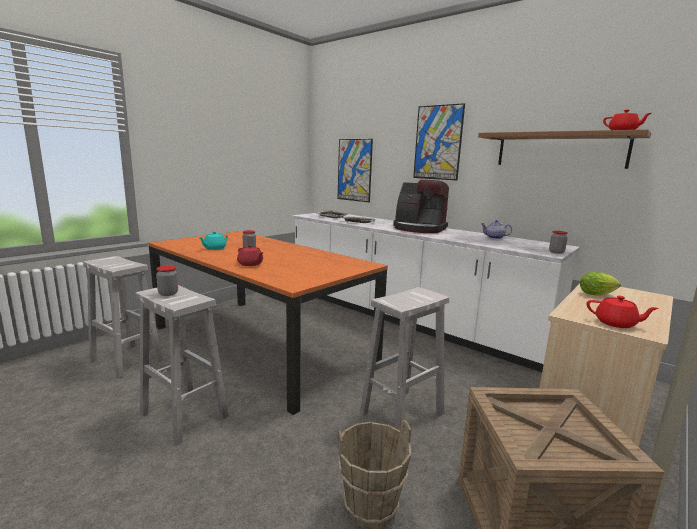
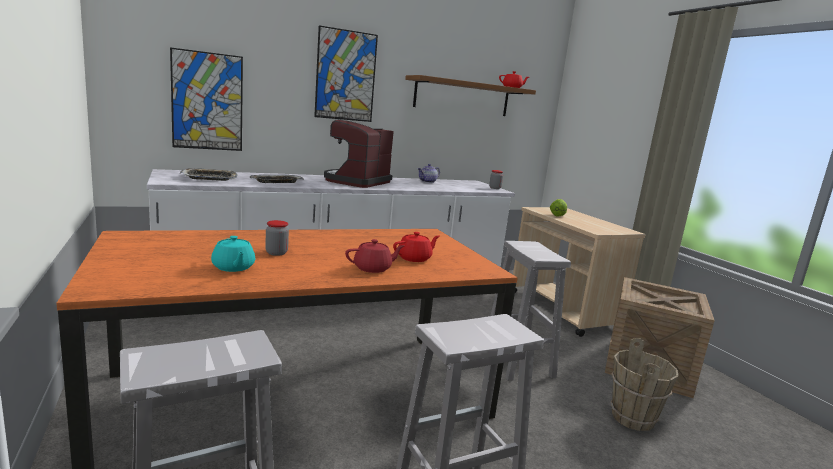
camera: 65 degrees left, 0 degrees up
(168, 293) = (468, 334): jar -> none
(419, 229) = (356, 181): coffee machine -> coffee machine turned 150 degrees clockwise
(616, 323) = (614, 230): red teapot -> red teapot (415, 258)

